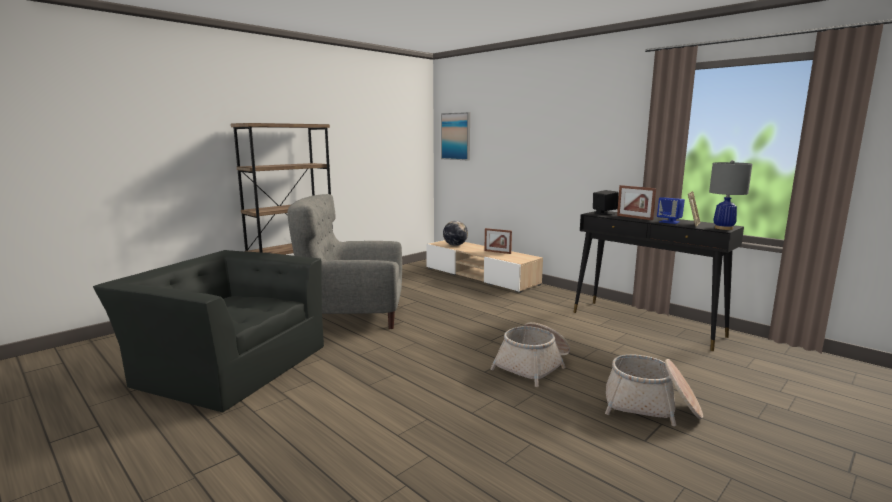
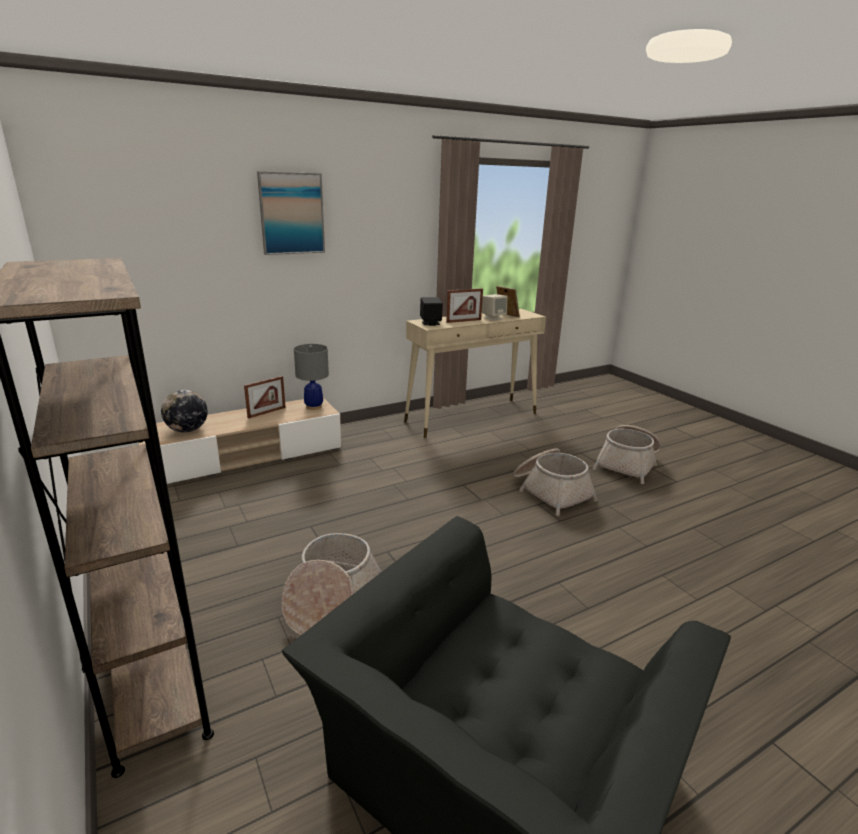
camera: 75 degrees left, 10 degrees up
(352, 316) = (332, 601): grey armchair -> basket
(456, 136) = (107, 240): picture -> picture (291, 213)
(646, 324) = (472, 417): black console table -> beige console table
(669, 222) = (493, 318): blue speaker -> beige speaker
(723, 228) = (529, 314): grey table lamp -> grey table lamp (313, 407)

